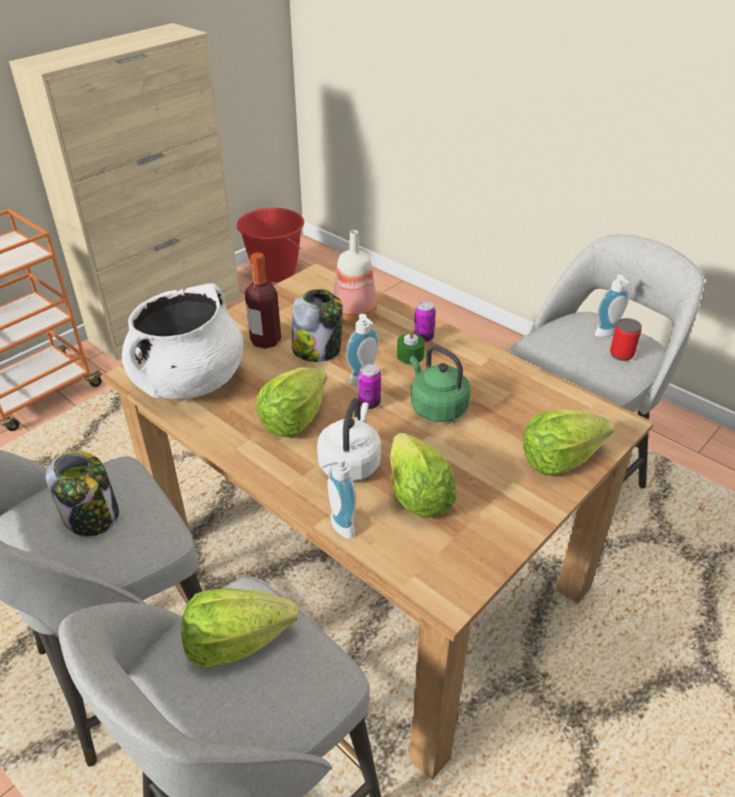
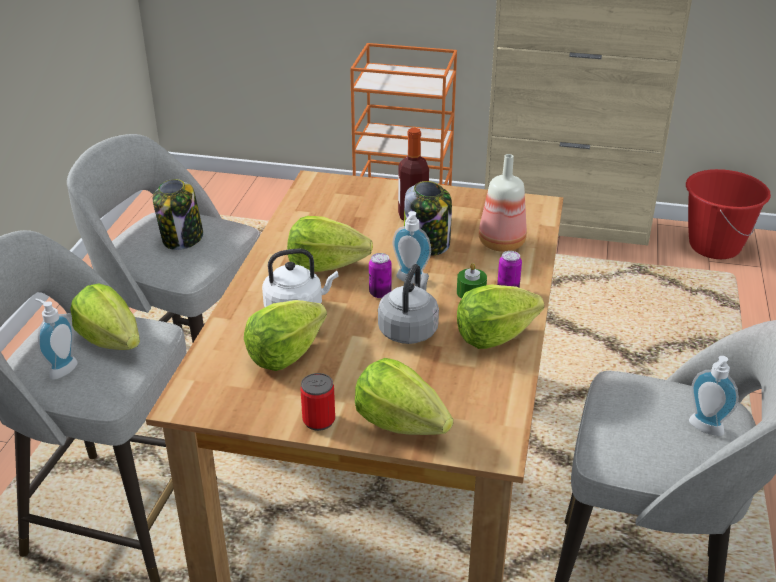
camera: 60 degrees right, 5 degrees down
(189, 382) = (326, 205): white cooking pot -> none
(338, 527) = (220, 328): soap dispenser -> soap dispenser (60, 369)
(436, 407) = (409, 329): green kettle -> grey kettle
(478, 368) = (494, 336): none -> lettuce
(621, 354) = (675, 449): can -> can (319, 420)

